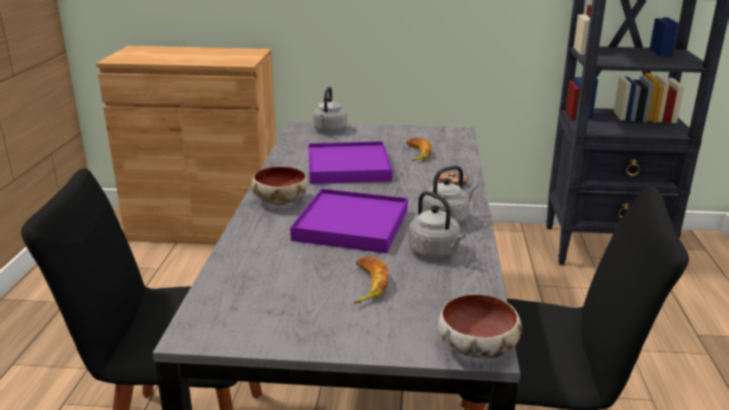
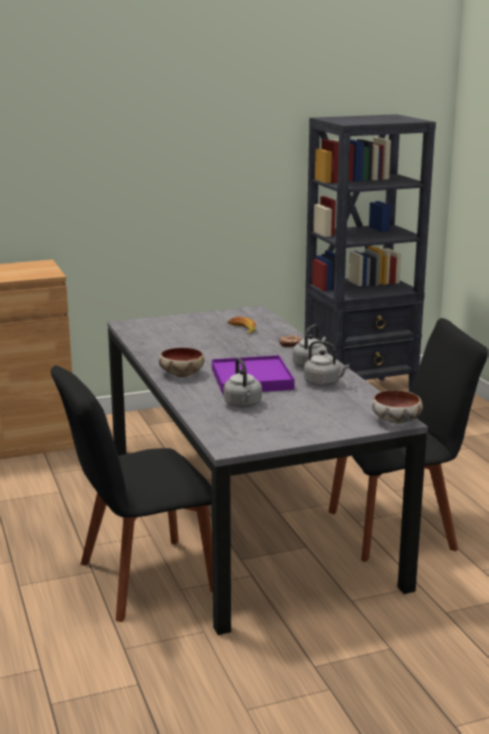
camera: 25 degrees left, 5 degrees down
(329, 130) = (152, 323): grey kettle -> grey kettle (243, 405)
(348, 167) = (202, 345): purple tray -> none
(366, 284) = (301, 406): banana -> none

